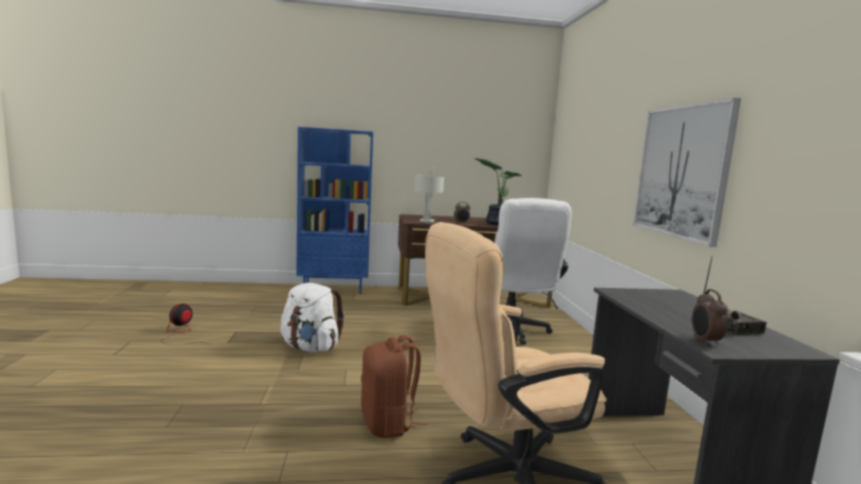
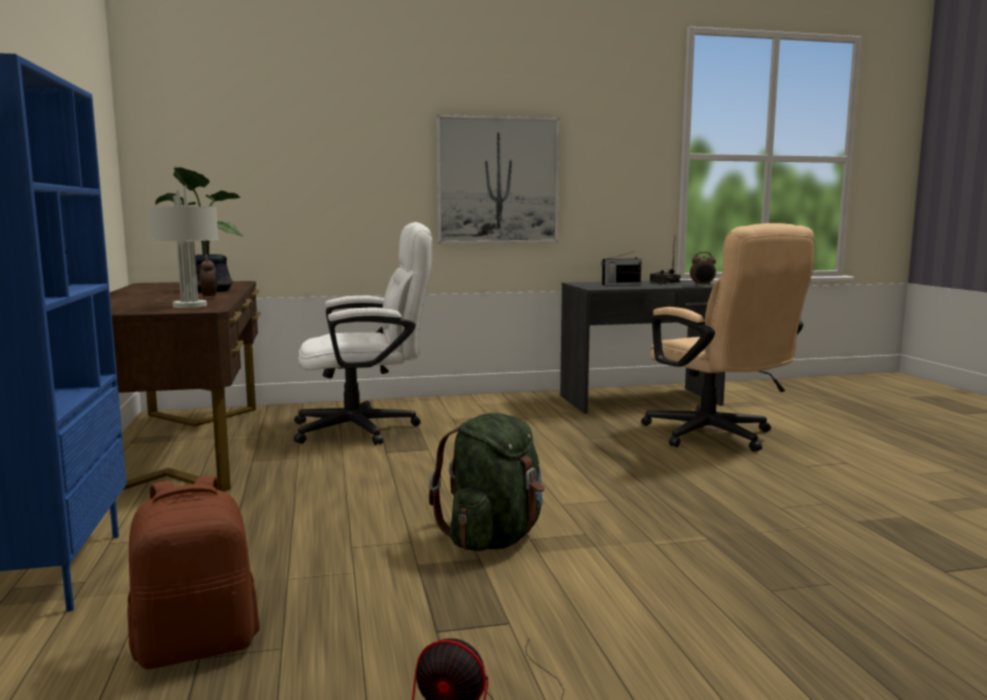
camera: 95 degrees left, 0 degrees up
(310, 348) = (493, 538): white backpack -> green backpack
(388, 423) = (677, 473): brown backpack -> brown backpack (197, 645)
(673, 305) = (620, 284): none -> radio

